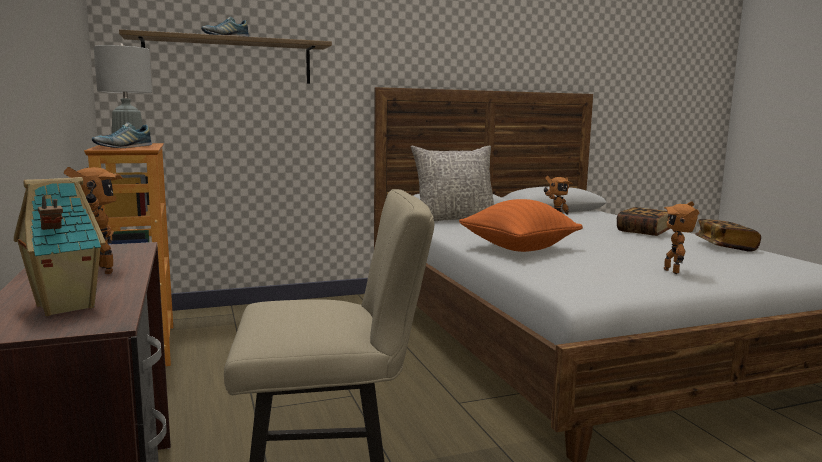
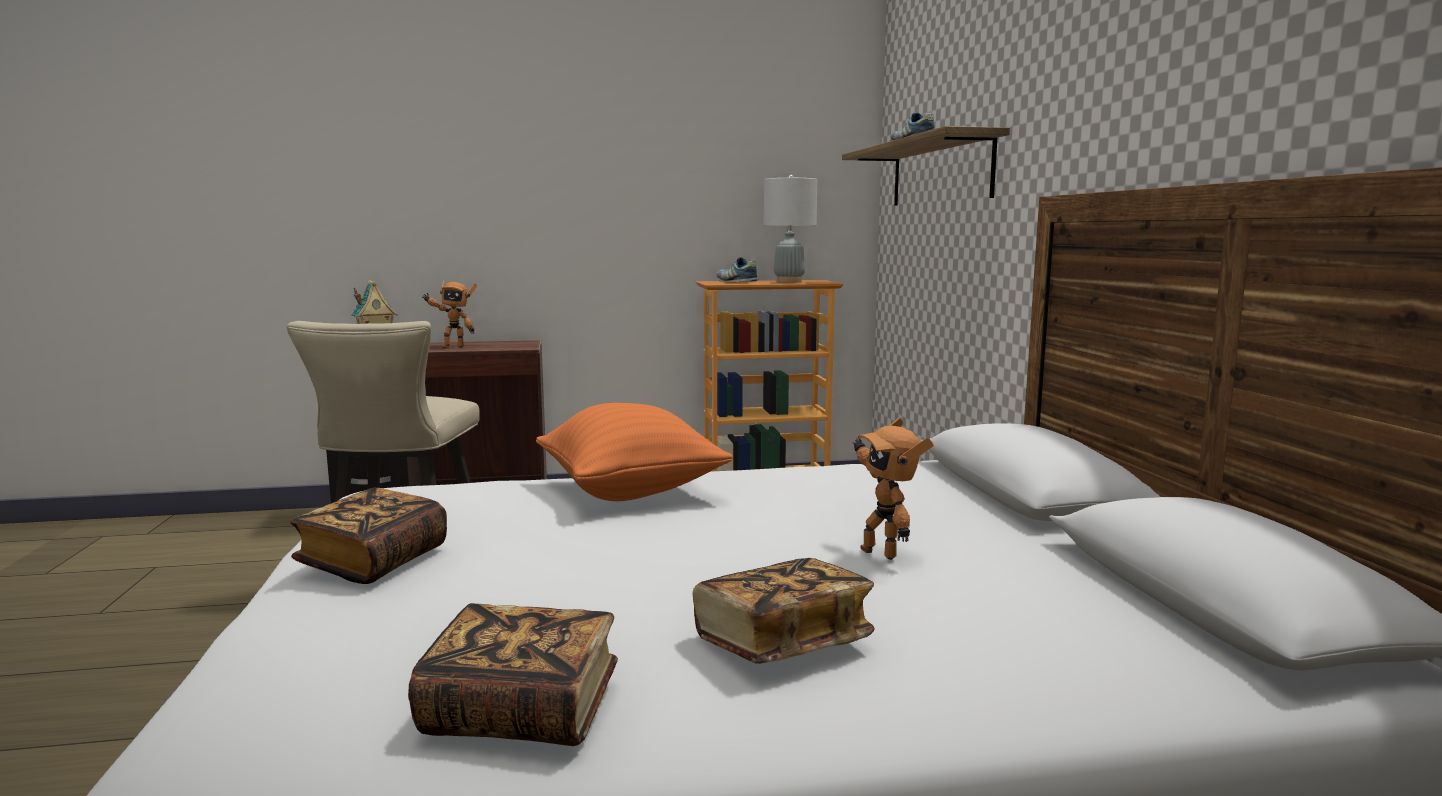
camera: 100 degrees right, 0 degrees up
(454, 219) = (939, 482): grey pillow -> none
(673, 271) = (373, 561): toy robot -> book

